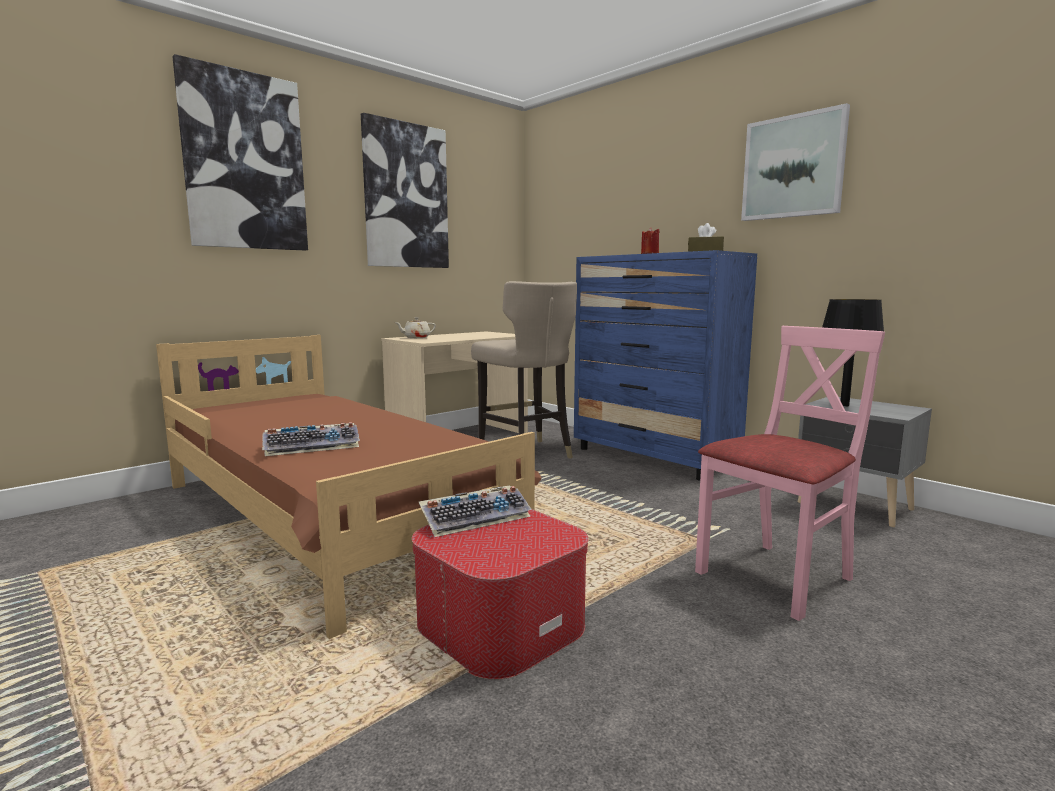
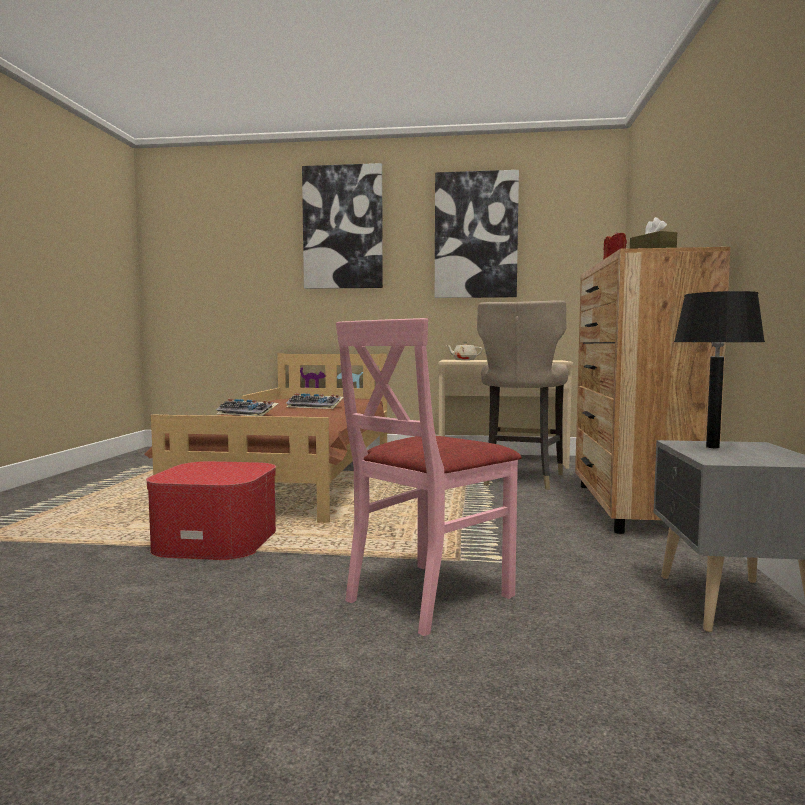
camera: 50 degrees right, 5 degrees down
(476, 518) = (236, 464): keyboard -> keyboard (315, 406)
(654, 457) = (633, 508): blue dresser -> brown dresser
(776, 577) = (427, 596): pink chair -> pink chair turned 120 degrees clockwise
(793, 167) = (758, 122): picture -> none

